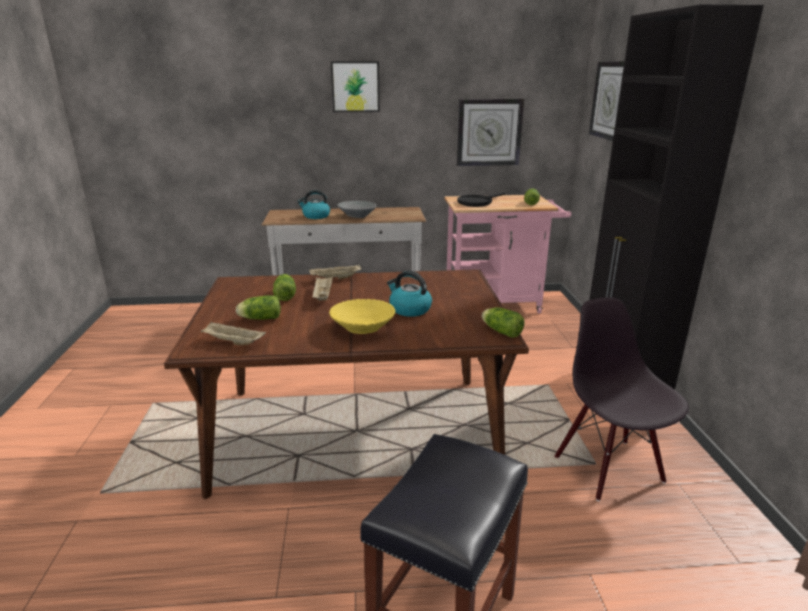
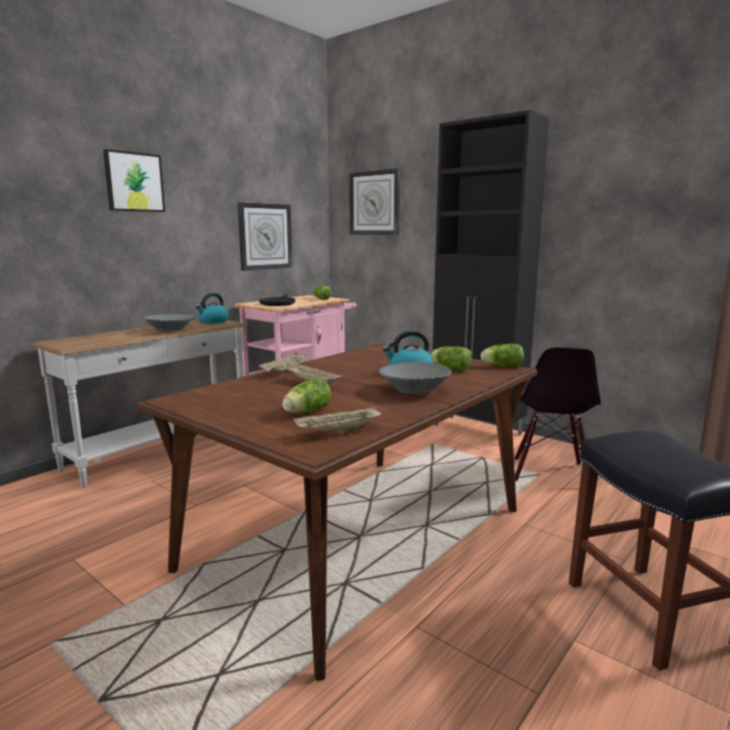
camera: 45 degrees left, 10 degrees down
(285, 295) = (273, 392): lettuce -> lettuce (450, 368)
(316, 216) = (119, 337): kettle -> kettle (213, 321)
(362, 328) = (414, 390): yellow bowl -> grey bowl
(609, 468) = (550, 473): black chair -> black chair turned 105 degrees counterclockwise

